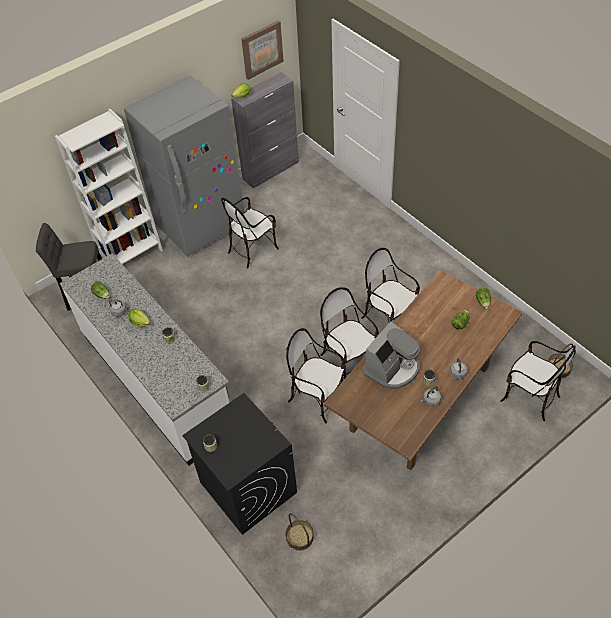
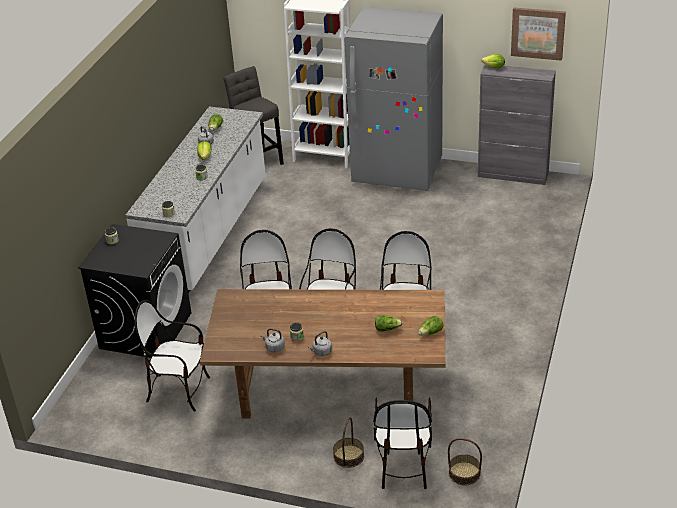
camera: 55 degrees right, 15 degrees down
(252, 249) = (403, 212): chair -> chair (179, 391)
(300, 537) = (120, 381): basket -> basket (349, 456)
(392, 369) = (290, 310): coffee machine -> none

